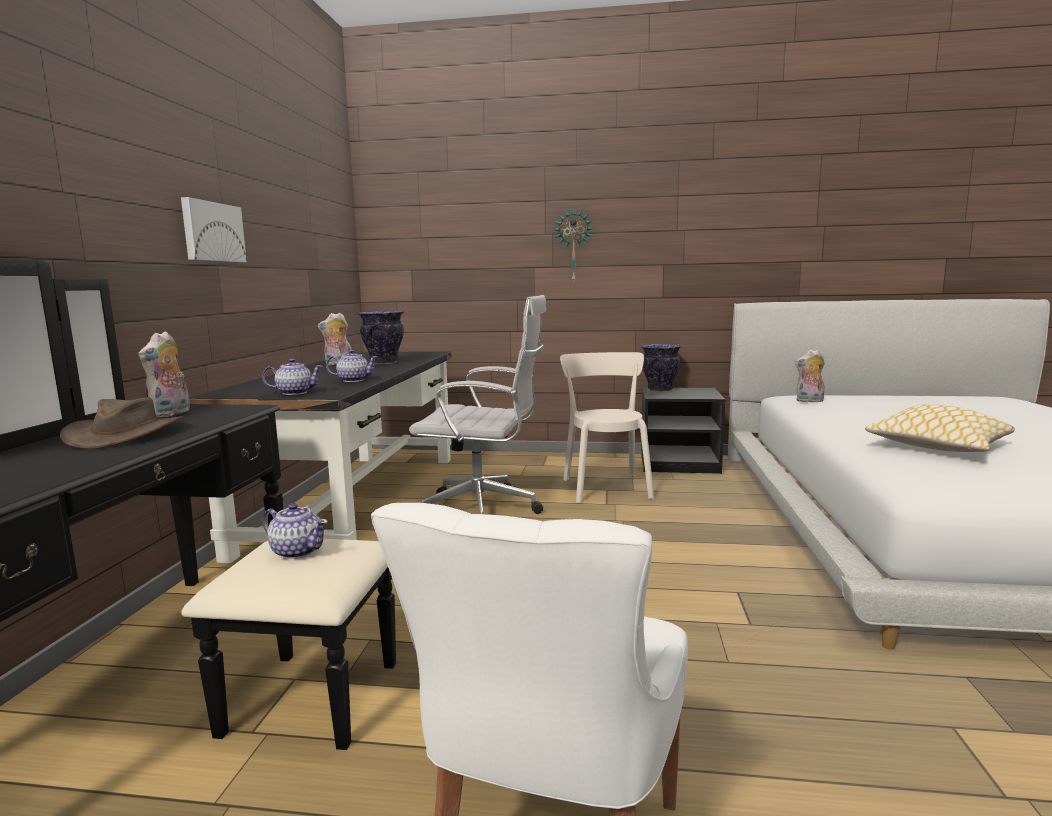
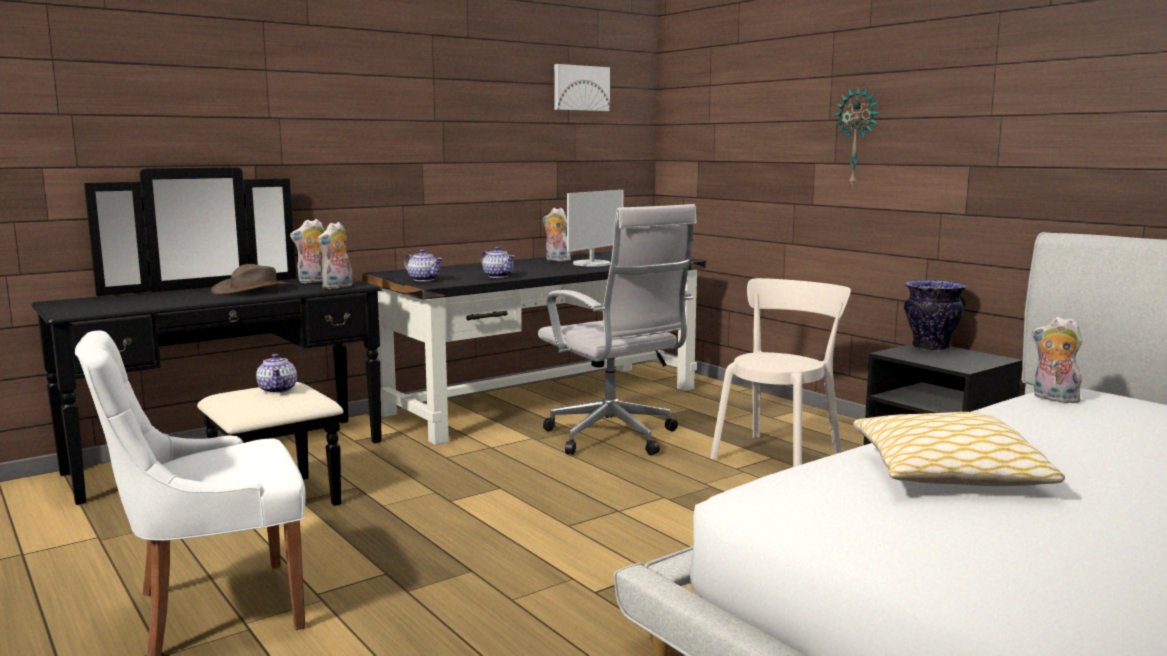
camera: 45 degrees right, 0 degrees up
(212, 232) = (416, 134): picture -> picture (580, 88)
(233, 413) = (337, 287): none -> plush toy
(383, 362) = (592, 264): vase -> monitor

